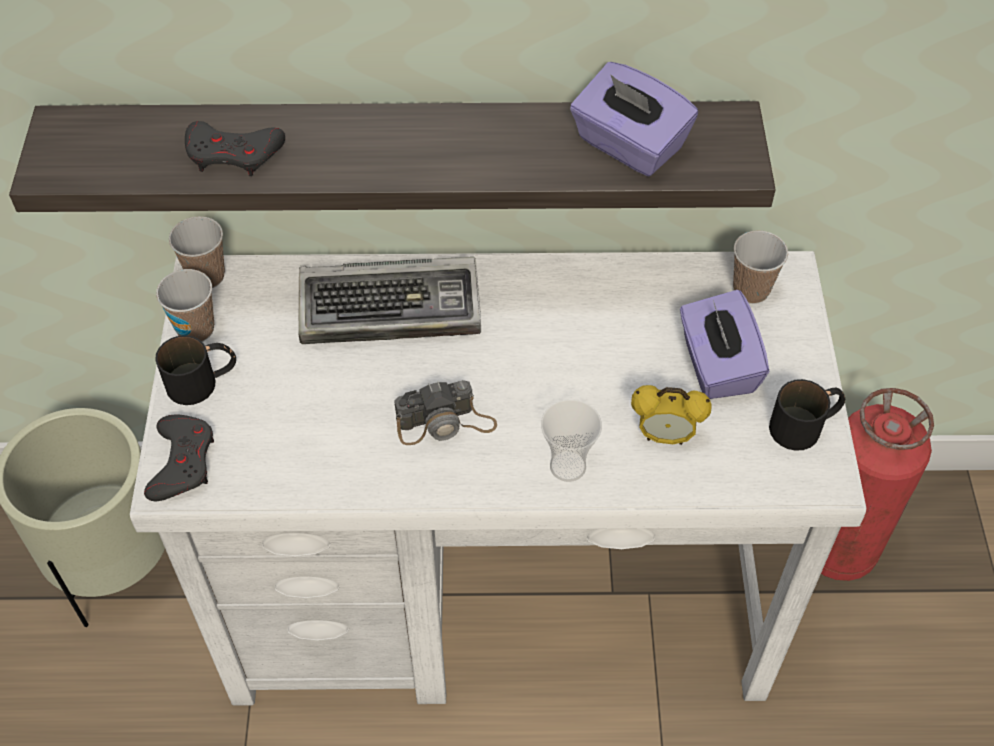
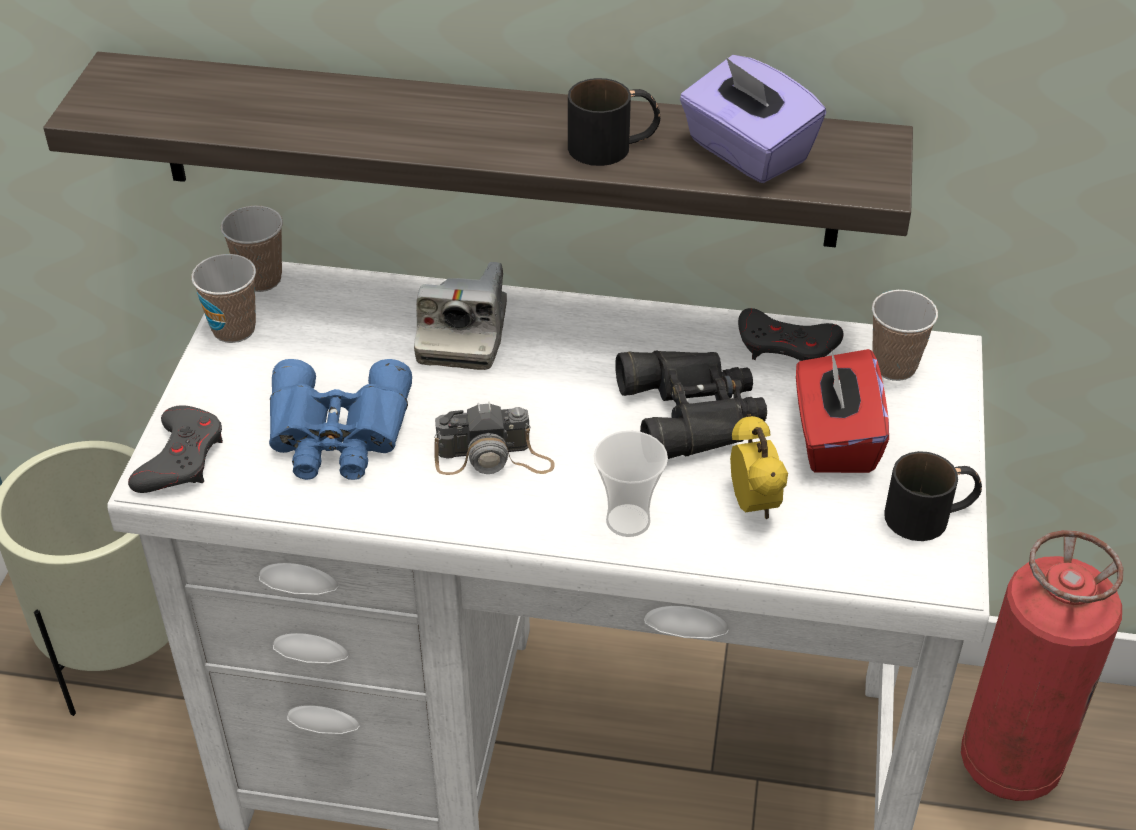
camera: 10 degrees right, 10 degrees down
(203, 380) = (227, 380): black mug -> black mug (614, 145)
(233, 154) = (296, 115): grey game controller -> grey game controller (786, 346)
(310, 420) = (338, 434): none -> blue binoculars
(392, 308) = (463, 335): keyboard -> camera
(599, 357) = (694, 413): none -> black binoculars
(665, 436) = (753, 505): alarm clock -> alarm clock turned 120 degrees counterclockwise
(716, 365) = (834, 439): purple tissue box -> red tissue box

